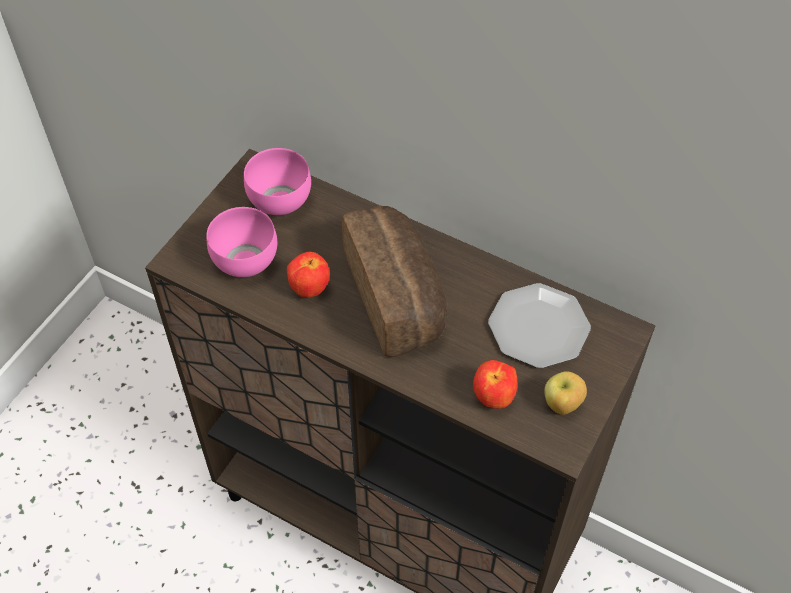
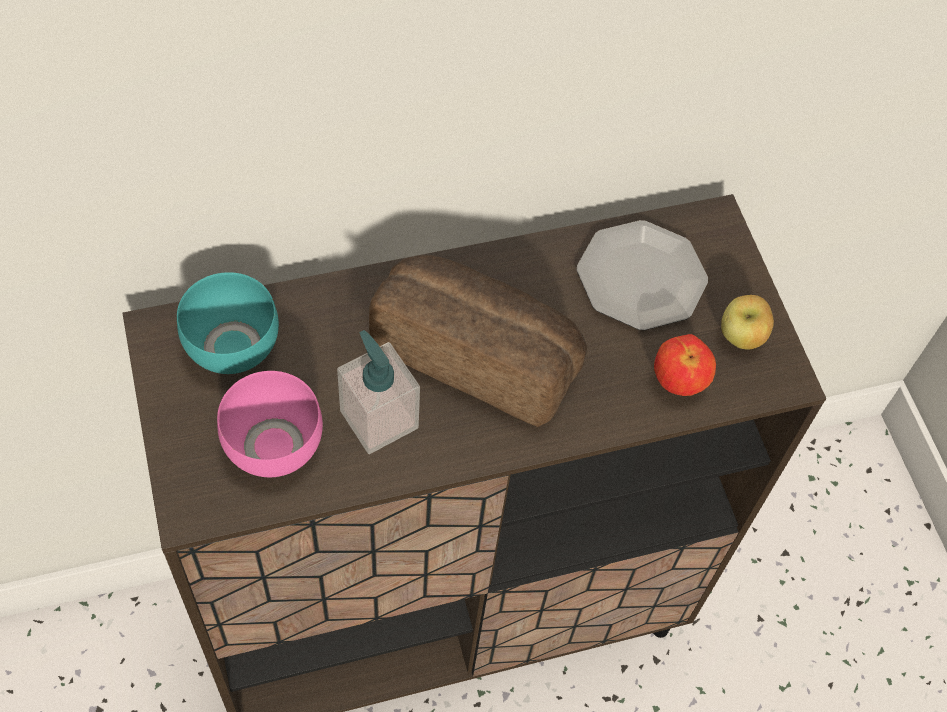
camera: 50 degrees left, 5 degrees up
(279, 200) = (229, 346): pink bowl -> turquoise bowl
(310, 288) = (378, 419): apple -> soap dispenser

